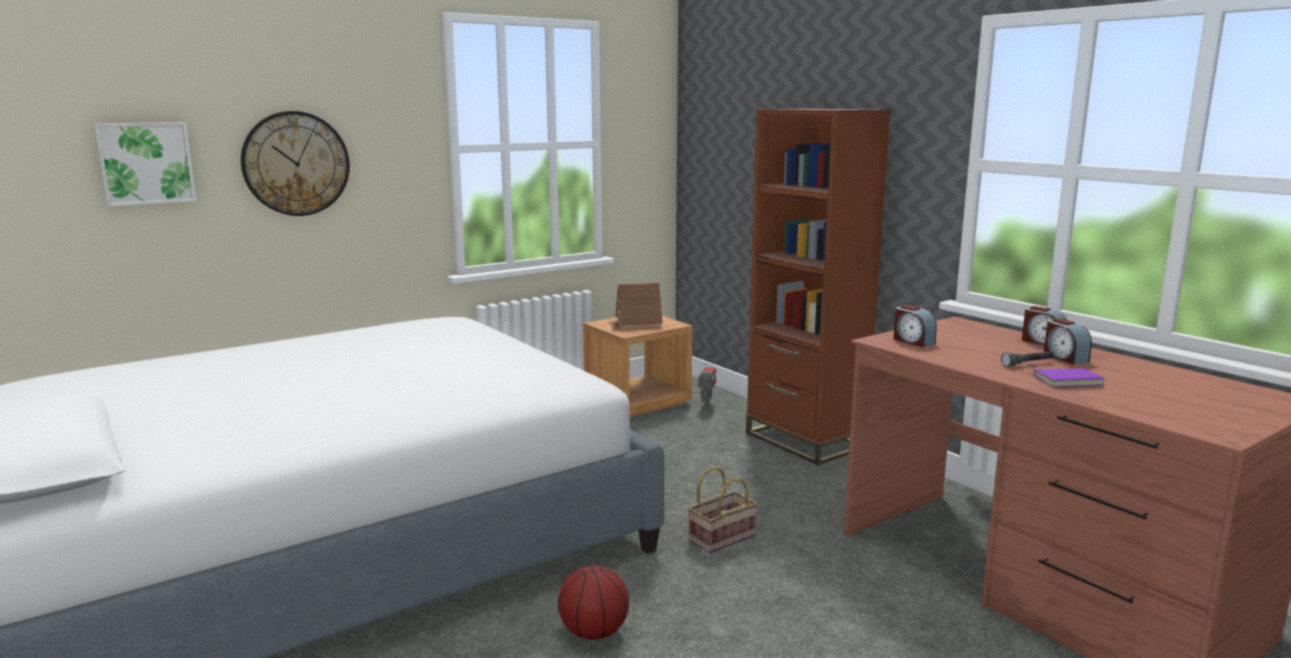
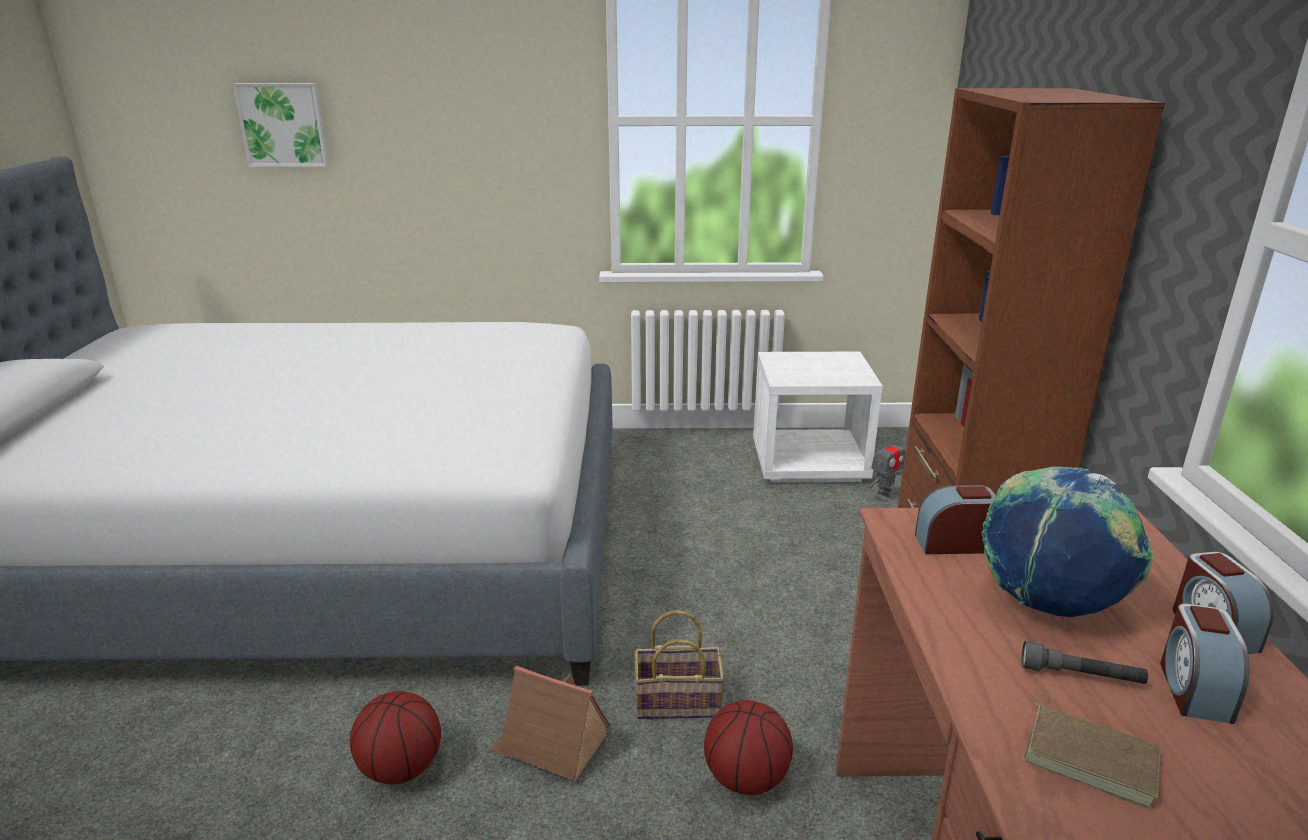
camera: 35 degrees right, 10 degrees up
(296, 163) = (428, 131): wall clock -> none
(635, 324) = (813, 368): toy house -> toy house (551, 744)
(638, 402) = (809, 463): brown nightstand -> white nightstand
(804, 555) = (746, 779): none -> basketball
(912, 341) = (952, 543): alarm clock -> alarm clock turned 90 degrees clockwise
(981, 349) = (1048, 605): none -> globe
(1066, 380) = (1091, 756): purple book -> brown book

